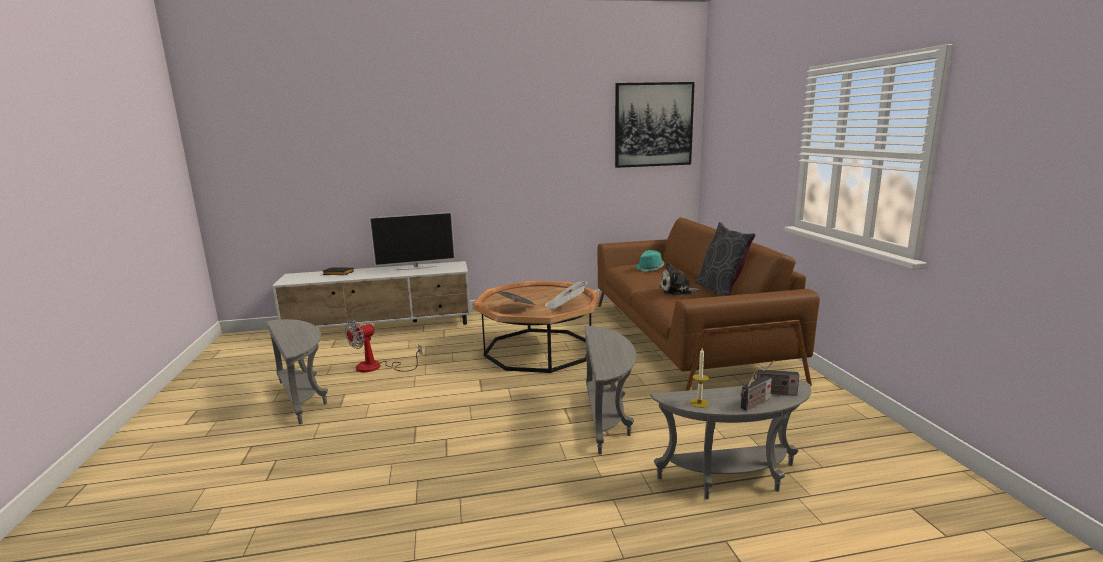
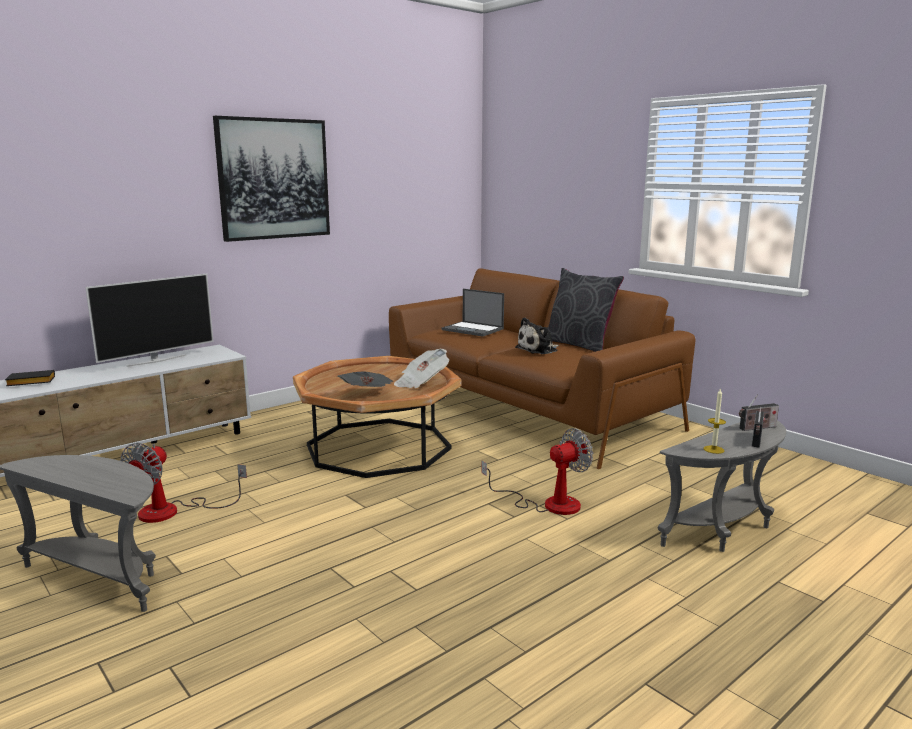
camera: 30 degrees left, 0 degrees up
(608, 420) = (548, 504): grey side table -> fan
(650, 268) = (473, 329): turquoise hat -> laptop
(653, 125) = (435, 157): picture -> picture (274, 179)

